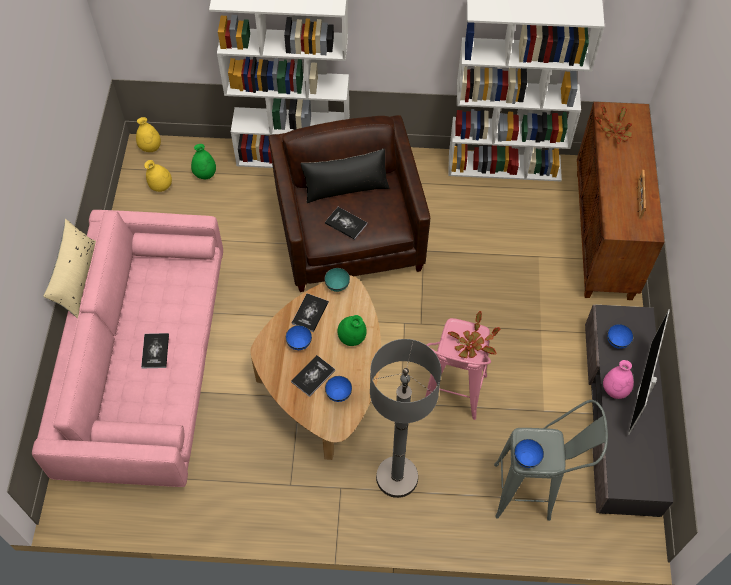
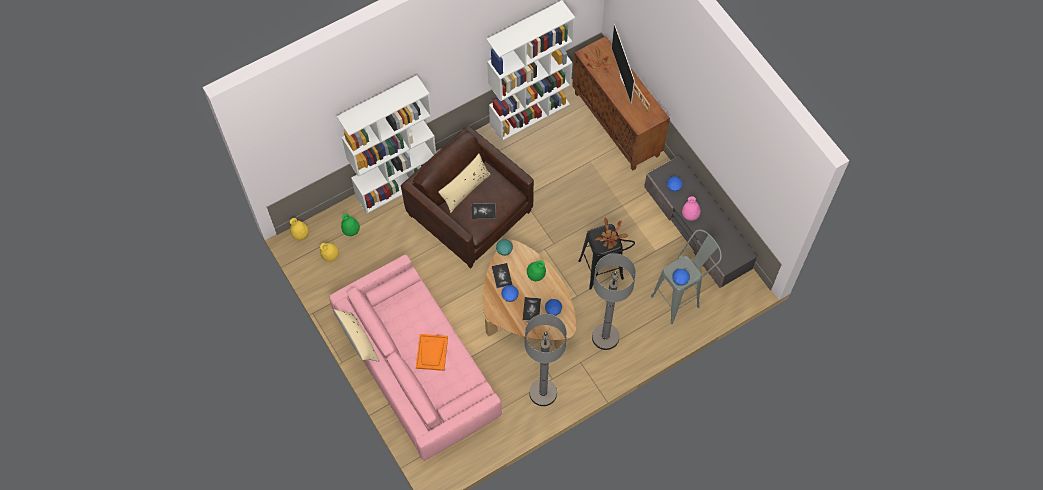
camera: 35 degrees left, 5 degrees up
(155, 351) = (432, 353): book -> orange tray
(264, 495) = (543, 393): none -> grey floor lamp
(345, 187) = (465, 189): black pillow -> beige pillow
(452, 400) = (603, 276): pink stool -> black stool
(643, 392) = (705, 208): television -> television (624, 78)

